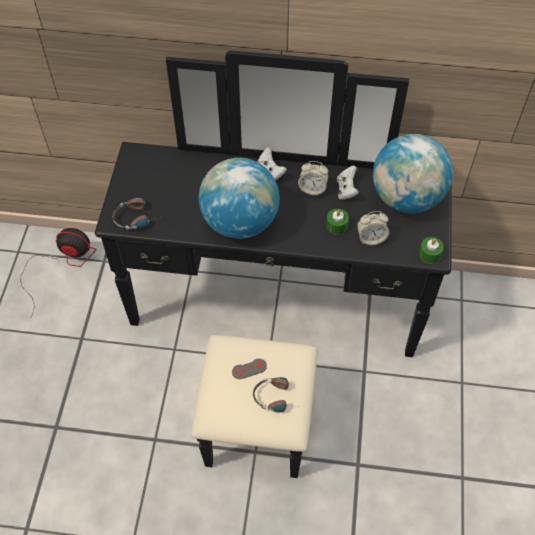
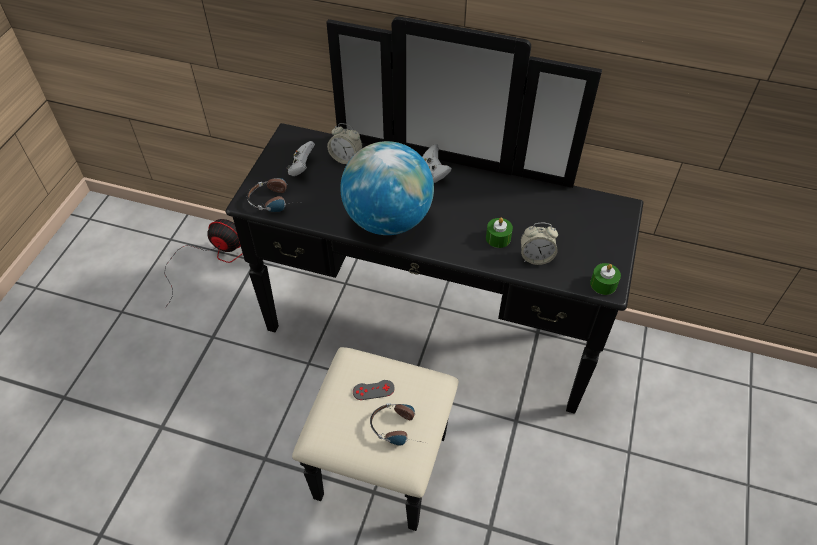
camera: 10 degrees right, 5 degrees down
(312, 189) = (478, 196): alarm clock -> alarm clock (346, 158)
(346, 190) = (517, 202): white game controller -> white game controller (301, 168)
(406, 198) = (586, 219): globe -> none

